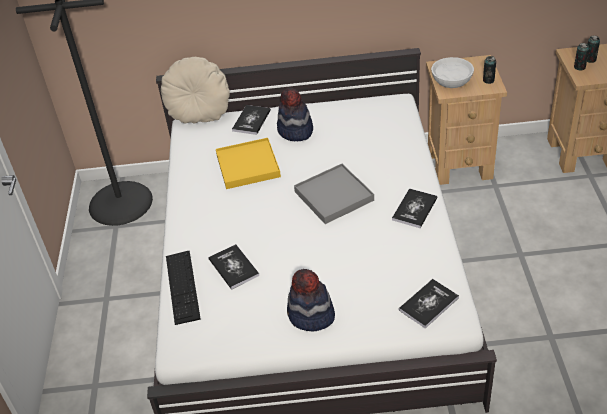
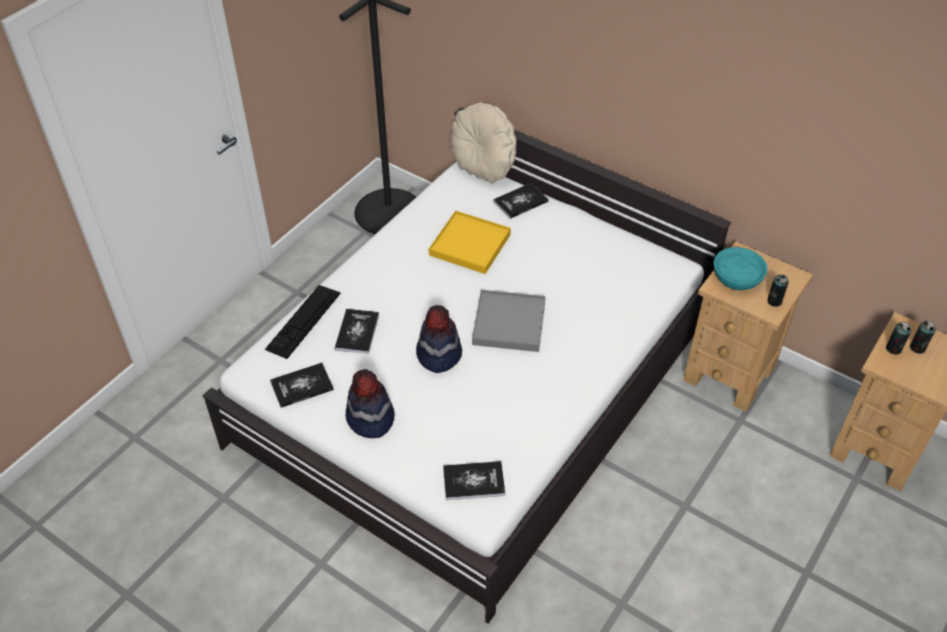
camera: 35 degrees right, 5 degrees up
(295, 131) = (547, 237): hat -> hat (438, 354)
(414, 209) = (565, 385): book -> book (302, 386)
(452, 80) = (737, 277): white bowl -> turquoise bowl

